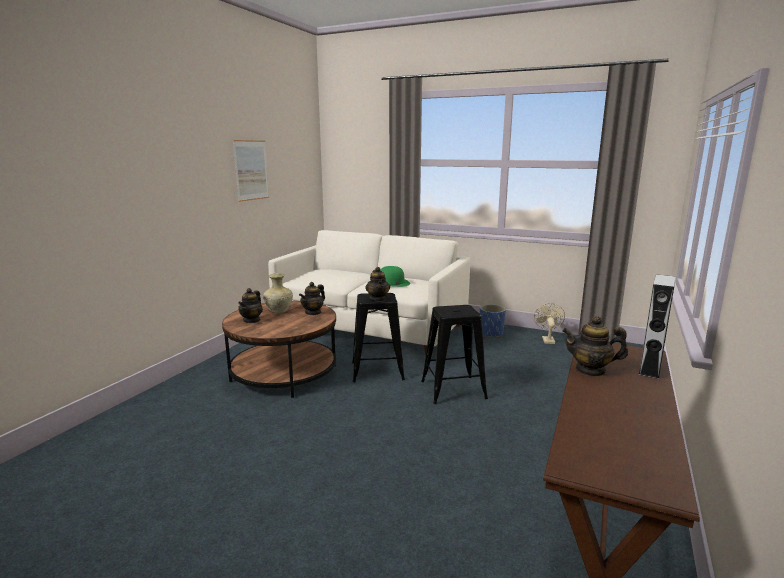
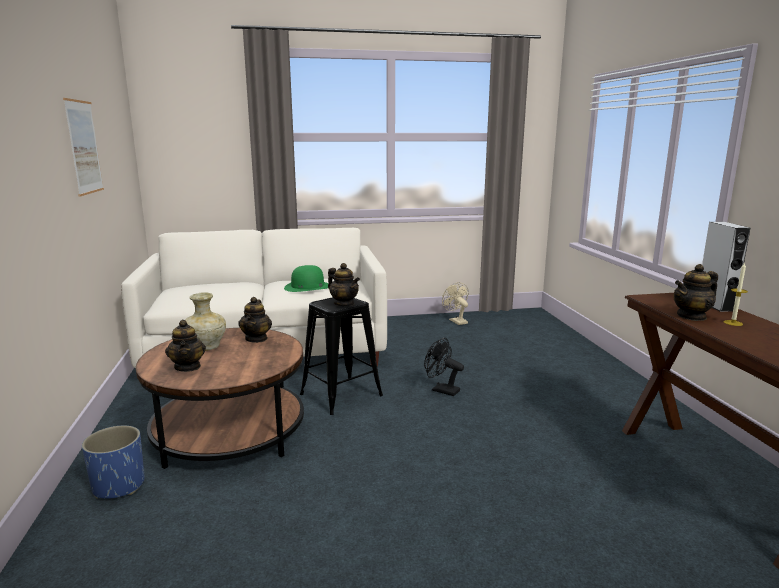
camera: 35 degrees left, 0 degrees up
(453, 390) = (441, 390): black stool -> black fan
(491, 333) = (400, 326): blue planter -> blue planter (119, 486)
(620, 387) = (733, 323): none -> candle

